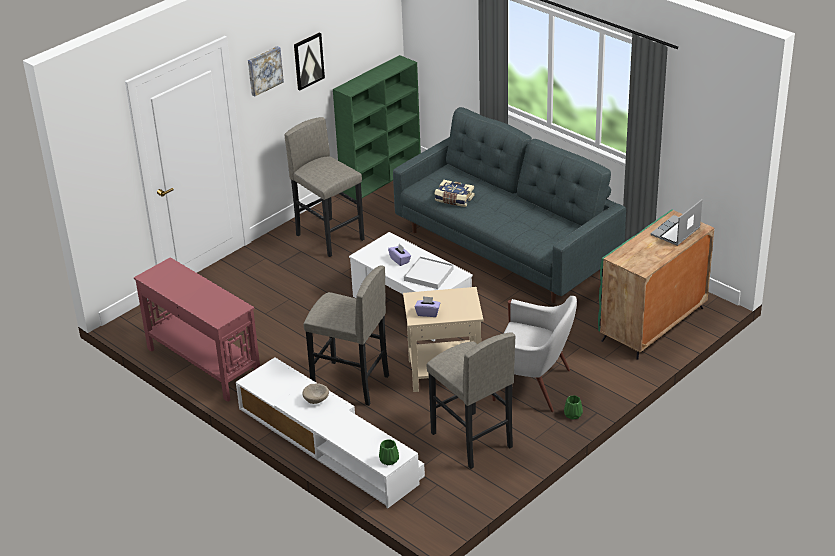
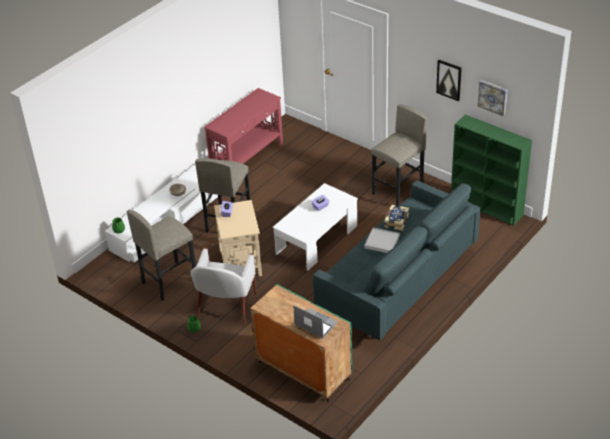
camera: 85 degrees right, 5 degrees up
(264, 70) = (412, 58): picture -> picture (493, 97)
(428, 274) = (303, 222): white tray -> white tray (382, 242)

